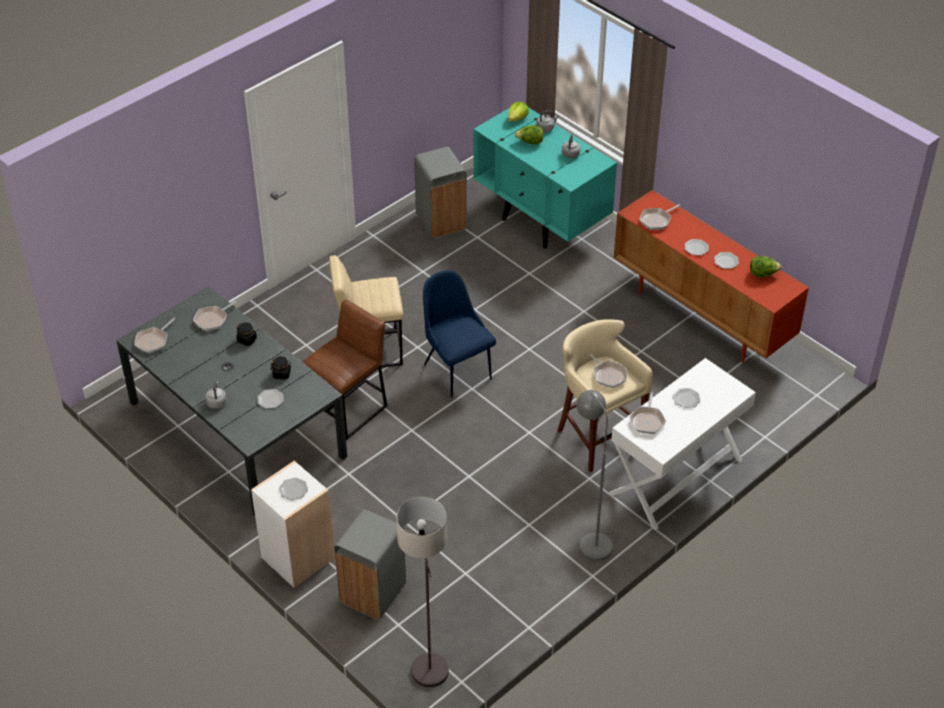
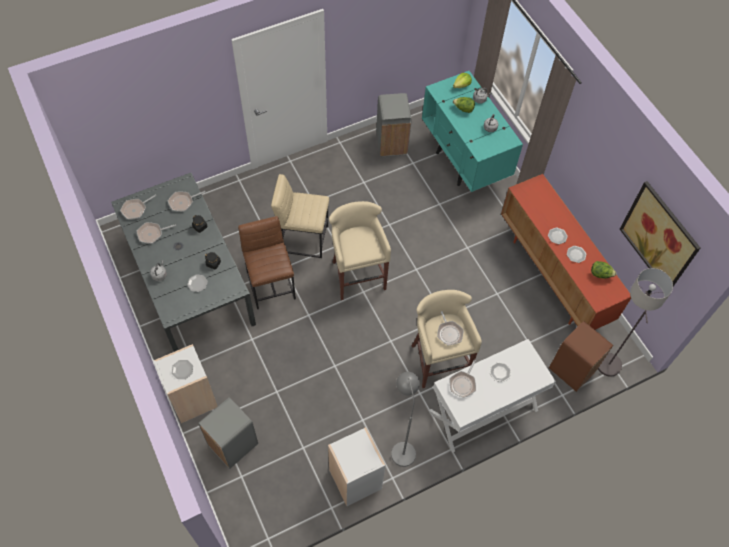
camera: 15 degrees right, 15 degrees up
(348, 409) = (271, 285): brown chair -> brown chair turned 75 degrees counterclockwise
(427, 662) = (250, 514): grey floor lamp -> grey floor lamp (607, 358)
(456, 372) = (357, 274): blue chair -> beige stool
(546, 590) = (355, 479): none -> bookcase
(657, 220) = (536, 202): frying pan -> frying pan (152, 234)
(765, 409) = (572, 370): none -> brown trash can
(818, 194) = (659, 237): none -> picture

